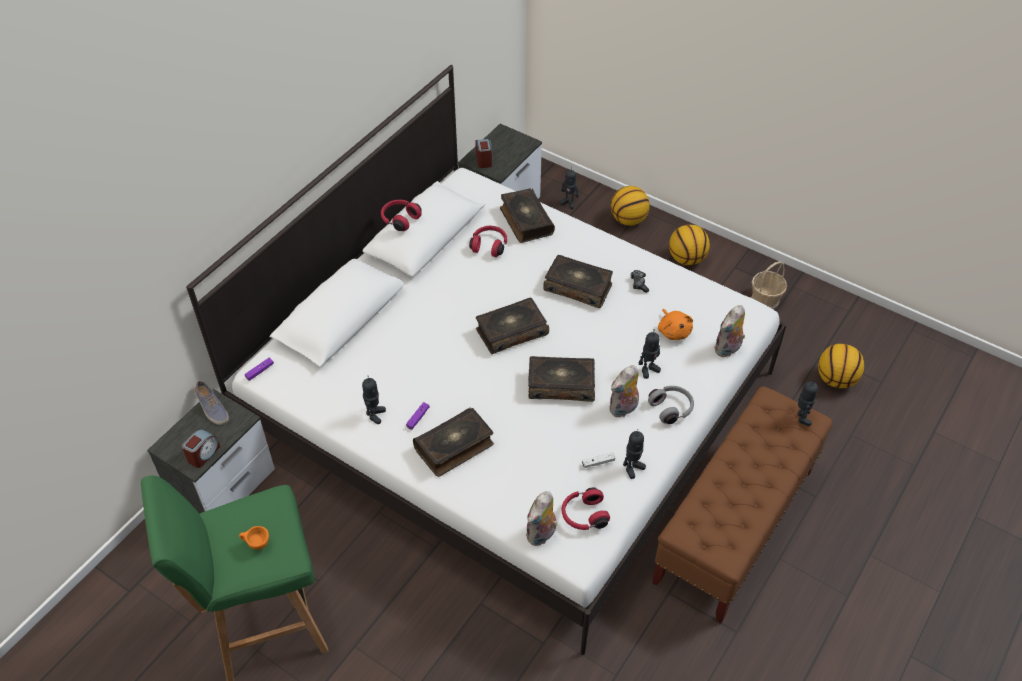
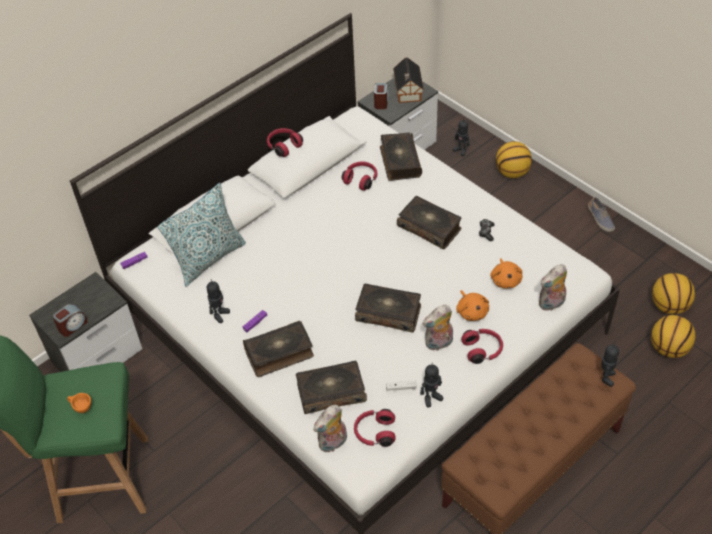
camera: 15 degrees right, 0 degrees up
(212, 408) = (90, 288): shoe -> shoe (600, 219)
(345, 355) = (209, 258): none -> pillow
(509, 146) = (407, 92): none -> toy house
(511, 331) = (358, 259): book -> book (331, 392)
(648, 369) = (472, 311): toy robot -> orange plush toy
(671, 408) = (483, 350): grey headphones -> red headphones
(687, 258) = (557, 215): basketball -> basketball (669, 306)
(765, 299) = (621, 263): basket -> none

